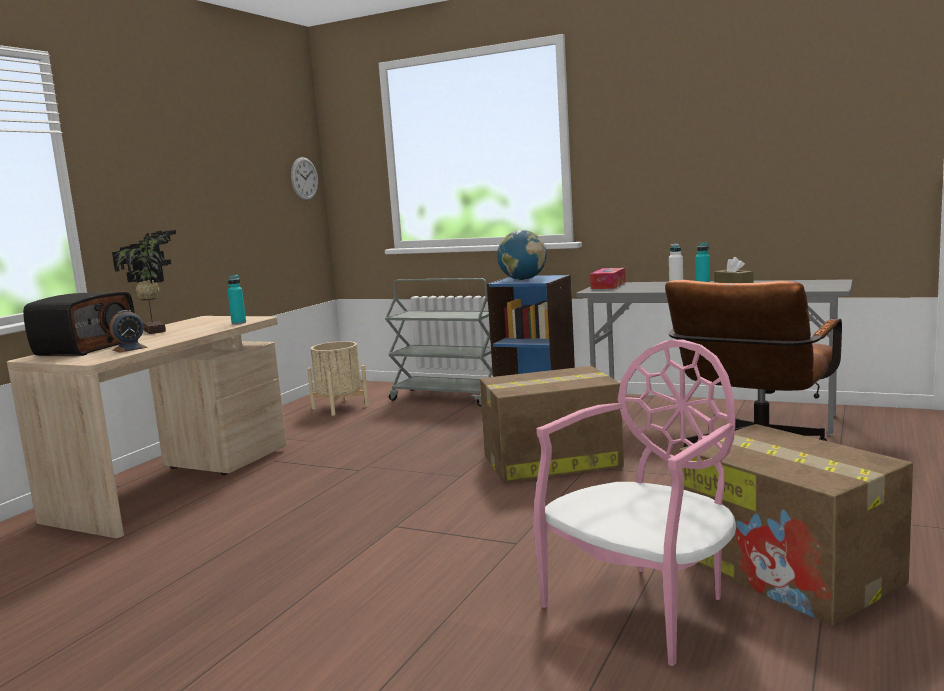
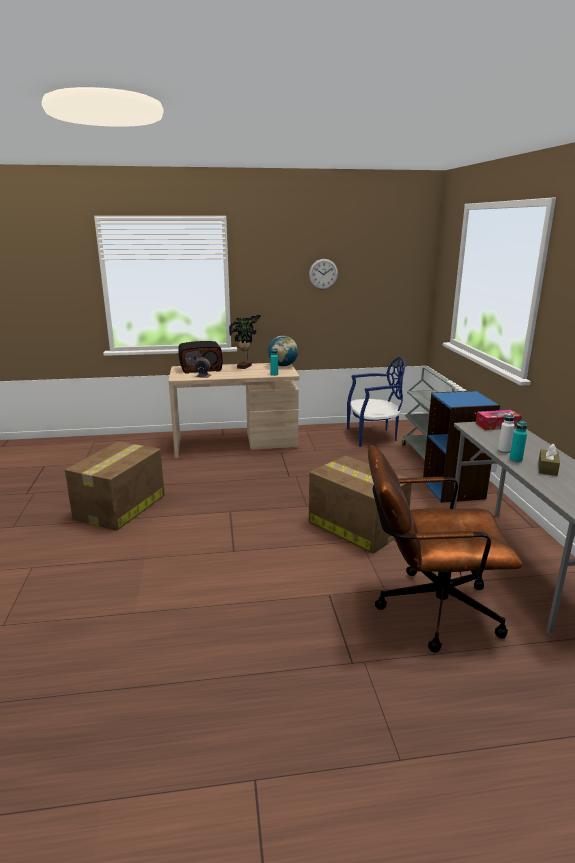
camera: 55 degrees right, 10 degrees up
(304, 178) = (412, 282): wall clock -> wall clock (323, 274)
(340, 407) = (373, 436): beige planter -> blue chair
(523, 279) = (458, 397): globe -> globe (283, 366)
(645, 606) = (185, 611): pink chair -> none
(792, 571) = (260, 657): cardboard box -> cardboard box (119, 507)

